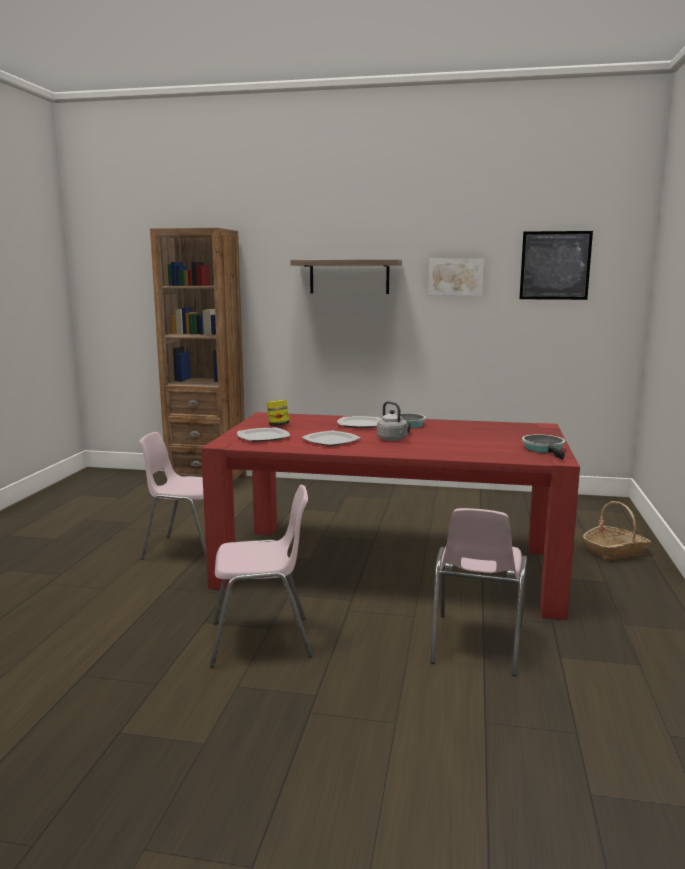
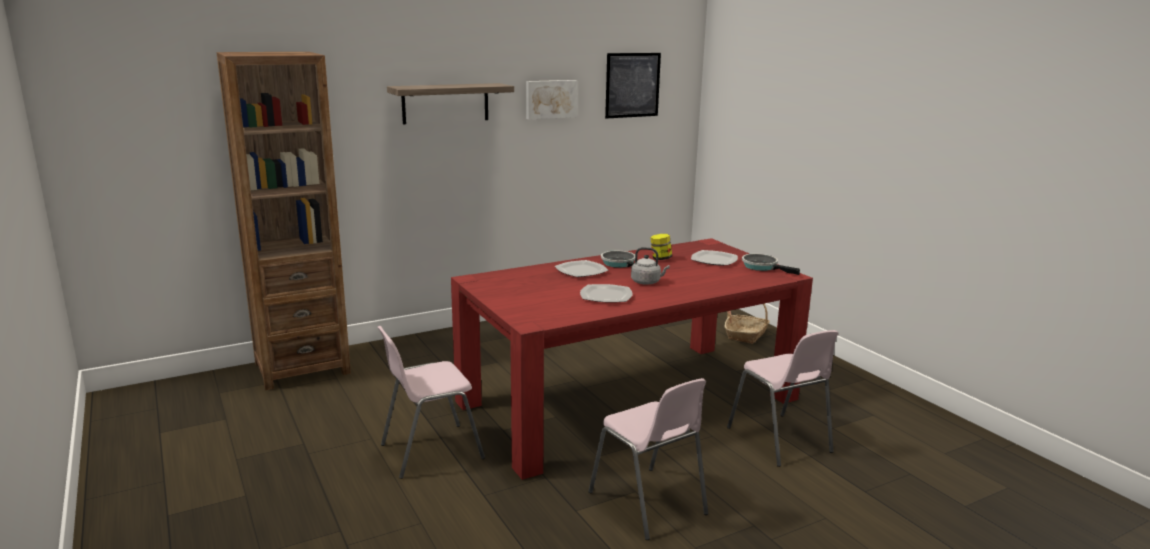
camera: 40 degrees left, 5 degrees up
(262, 640) = (648, 504): pink chair -> pink chair turned 105 degrees clockwise
(264, 437) = (541, 306): plate -> plate (714, 260)
(278, 425) = (517, 289): jar -> jar (660, 259)

